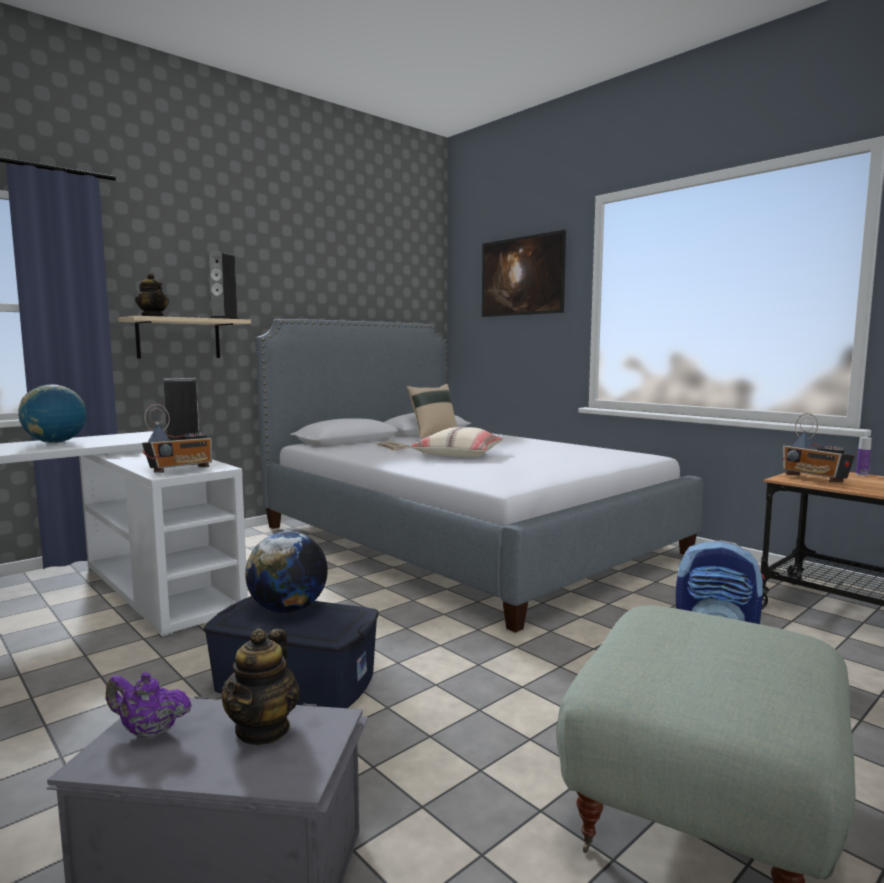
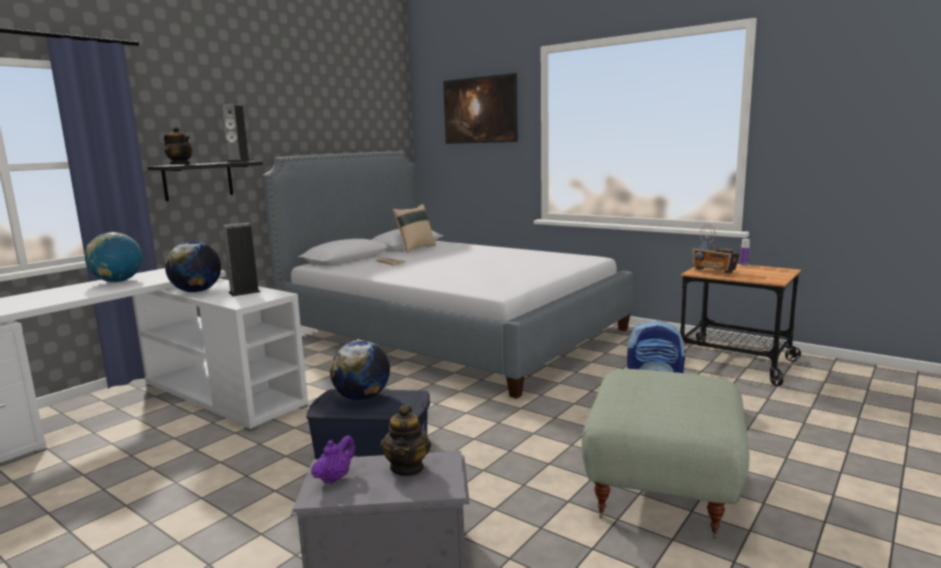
camera: 10 degrees left, 5 degrees up
(134, 459) = (197, 291): none -> globe
(149, 732) = (335, 478): purple teapot -> purple teapot turned 120 degrees clockwise
(178, 338) = (198, 180): beige shelf -> black shelf
(181, 470) = (250, 299): radio -> none
(458, 454) = (448, 266): beige pillow -> none

